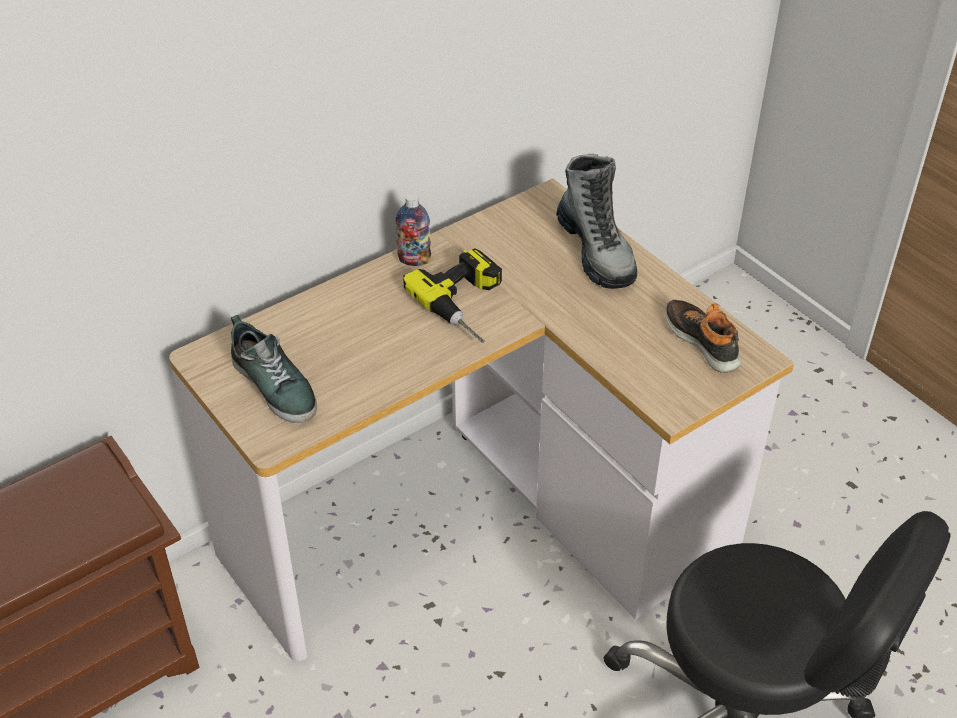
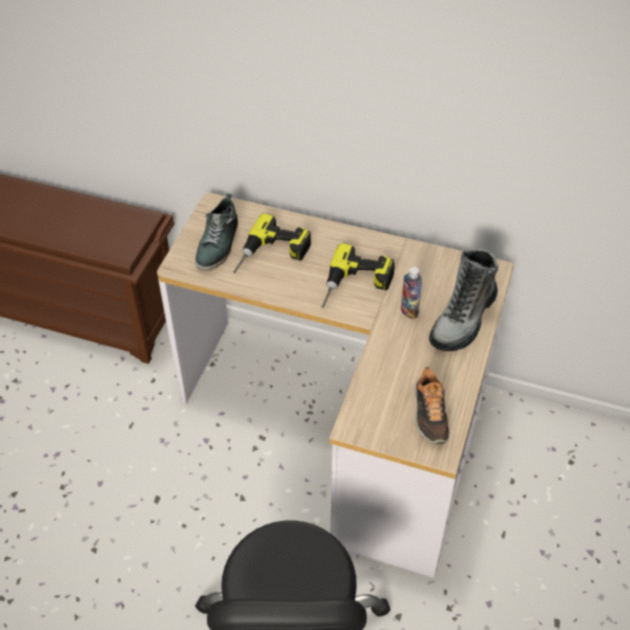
camera: 55 degrees right, 5 degrees up
(347, 348) = (272, 255): none -> power drill
(414, 260) = (370, 242): bottle -> bottle (409, 311)
(702, 341) = (429, 414): shoe -> shoe turned 150 degrees clockwise

